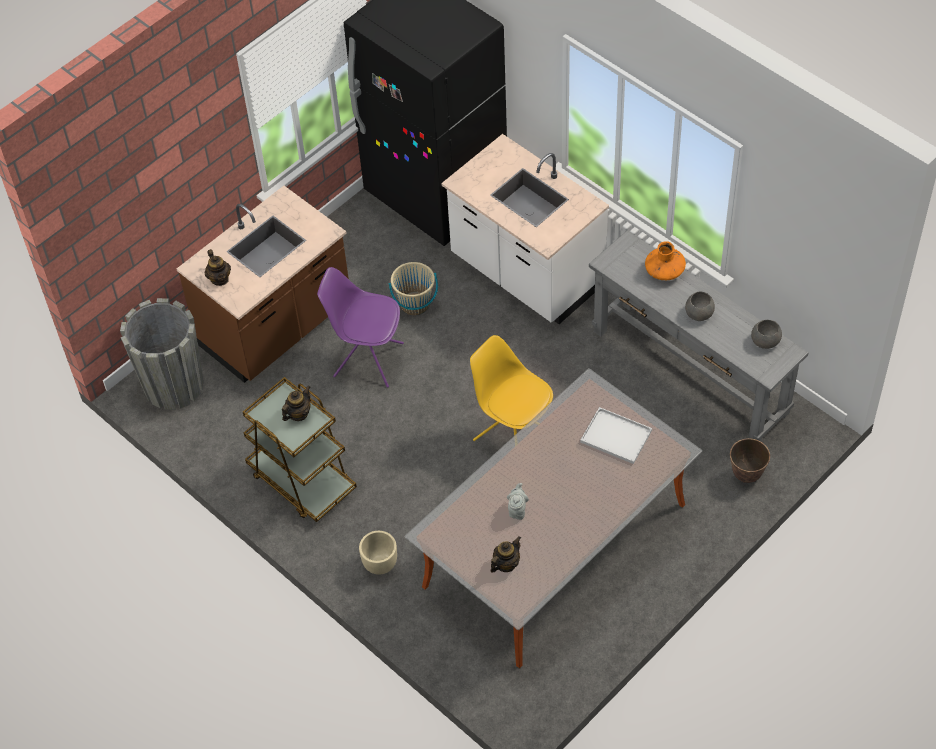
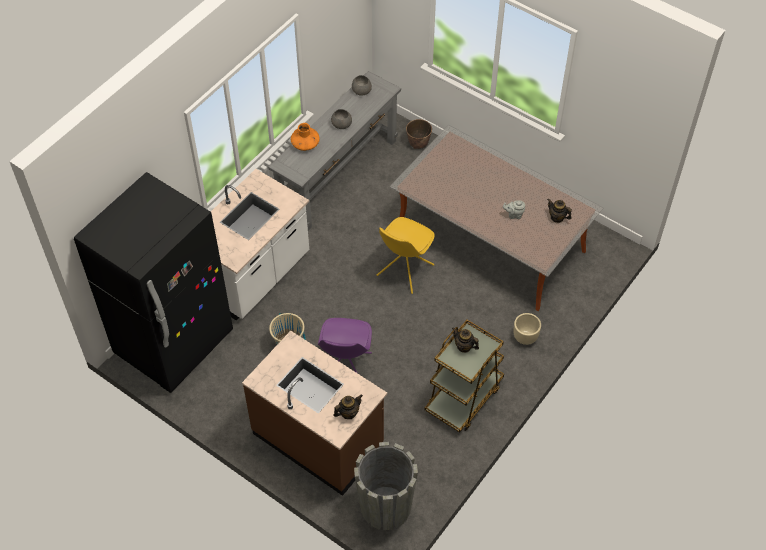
camera: 100 degrees left, 0 degrees up
(614, 436) = (445, 168): white tray -> none

